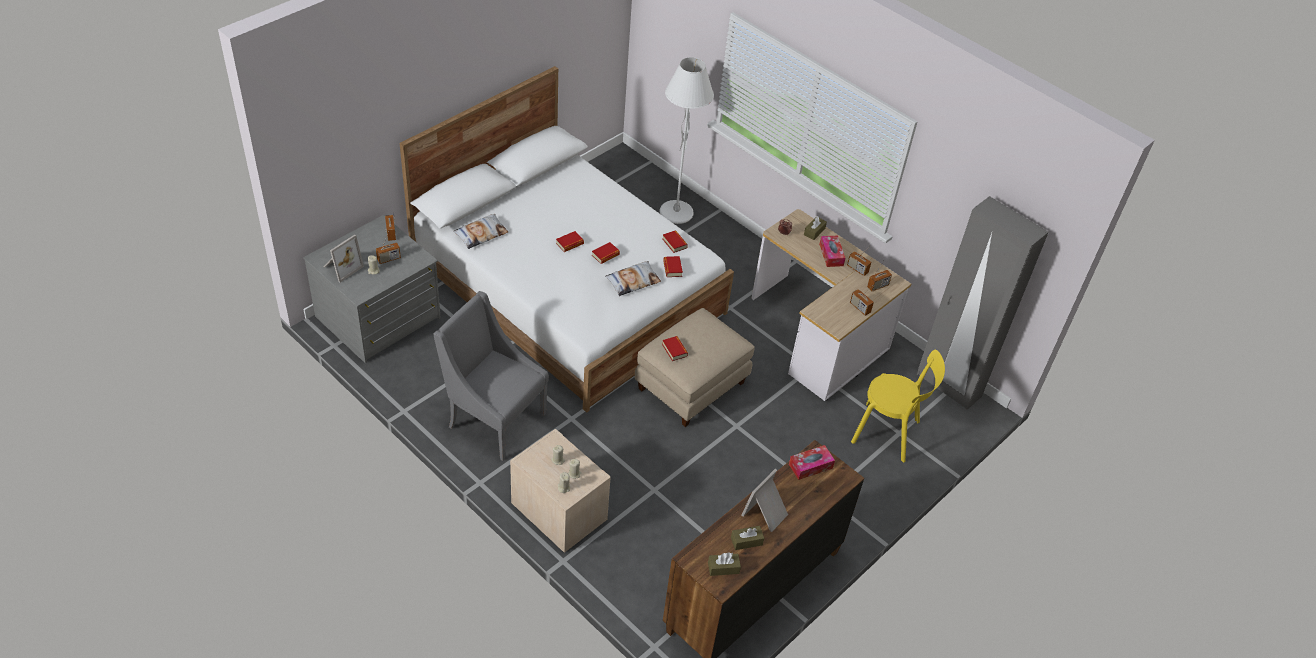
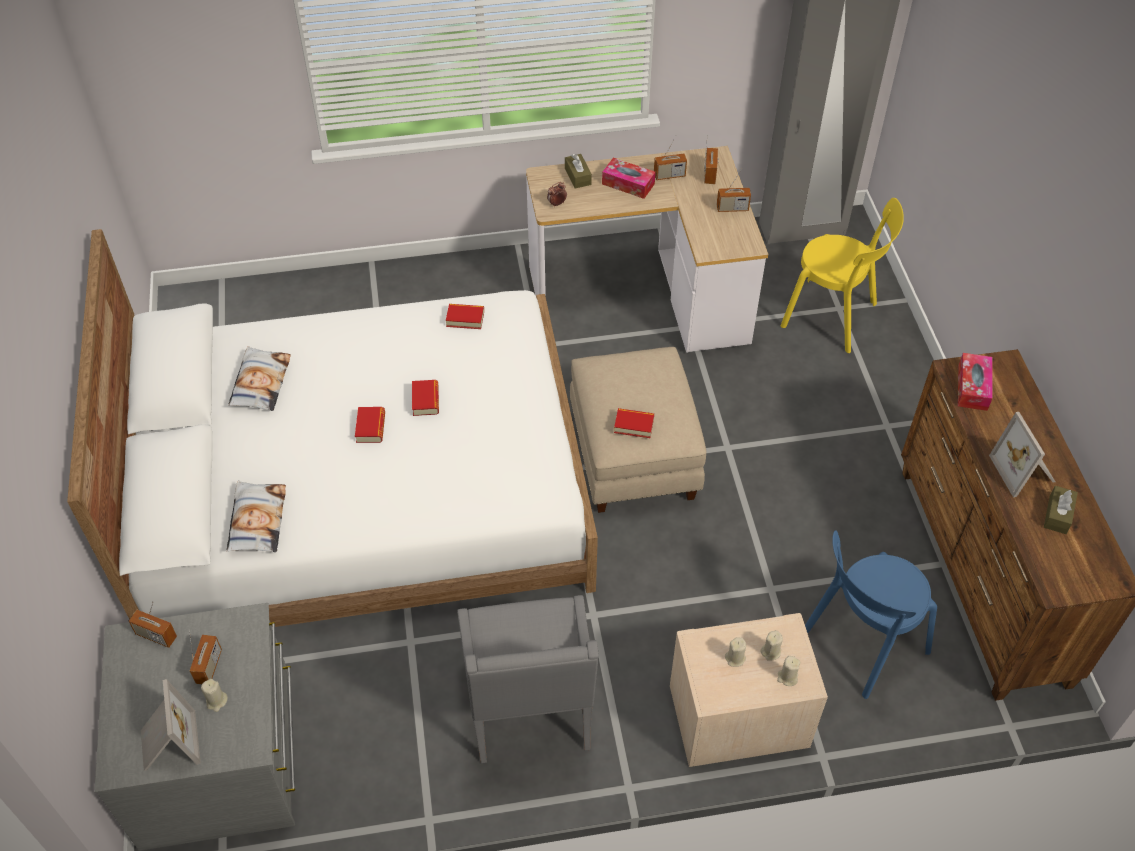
camera: 50 degrees left, 5 degrees up
(494, 420) = (530, 709): grey armchair -> grey armchair turned 75 degrees counterclockwise
(633, 281) = (496, 398): pillow -> pillow (260, 383)
(652, 549) = (861, 644): none -> blue chair
(672, 268) = (509, 345): book -> none
(676, 213) = (336, 305): white floor lamp -> none
(723, 568) = (1088, 562): brown tissue box -> none
(889, 433) = (833, 317): yellow chair -> yellow chair turned 60 degrees clockwise

